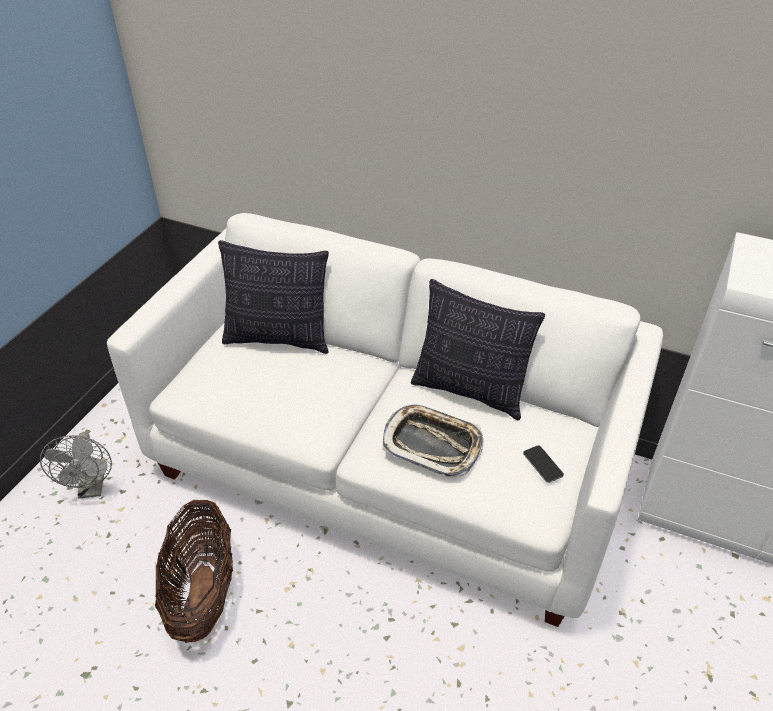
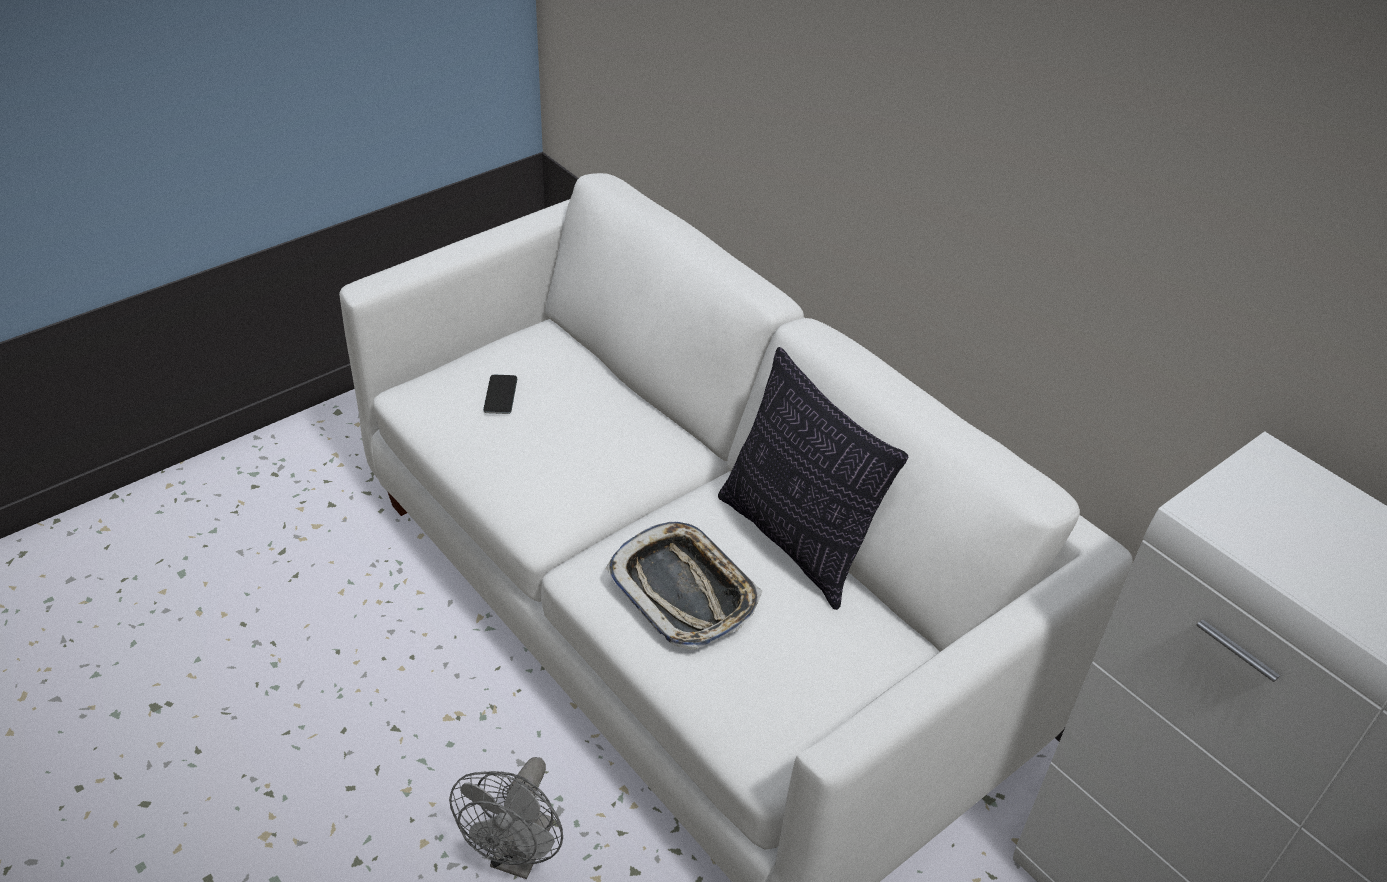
camera: 25 degrees right, 0 degrees up
(92, 488) = (299, 486): grey fan -> grey fan (518, 856)
(203, 593) = (344, 674): basket -> none
(278, 339) = (584, 368): pillow -> none
(543, 464) = (822, 685): phone -> phone (500, 395)

